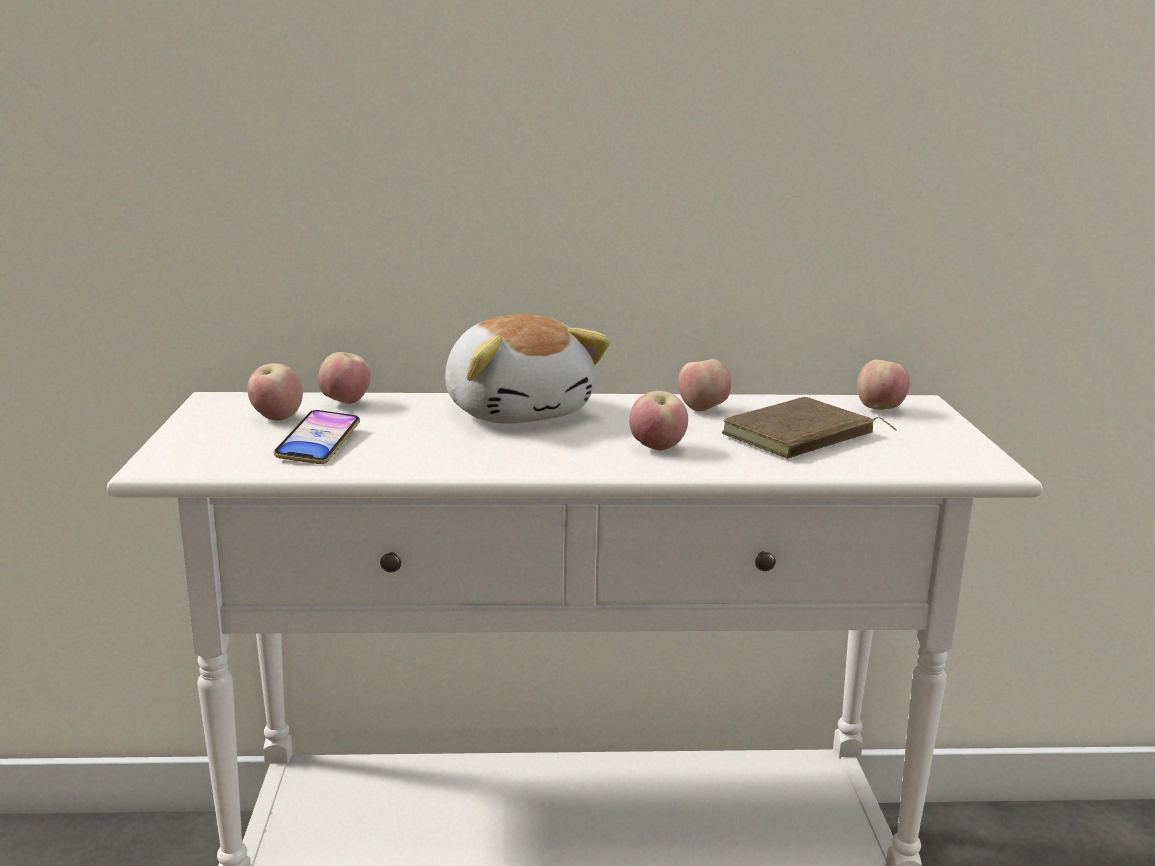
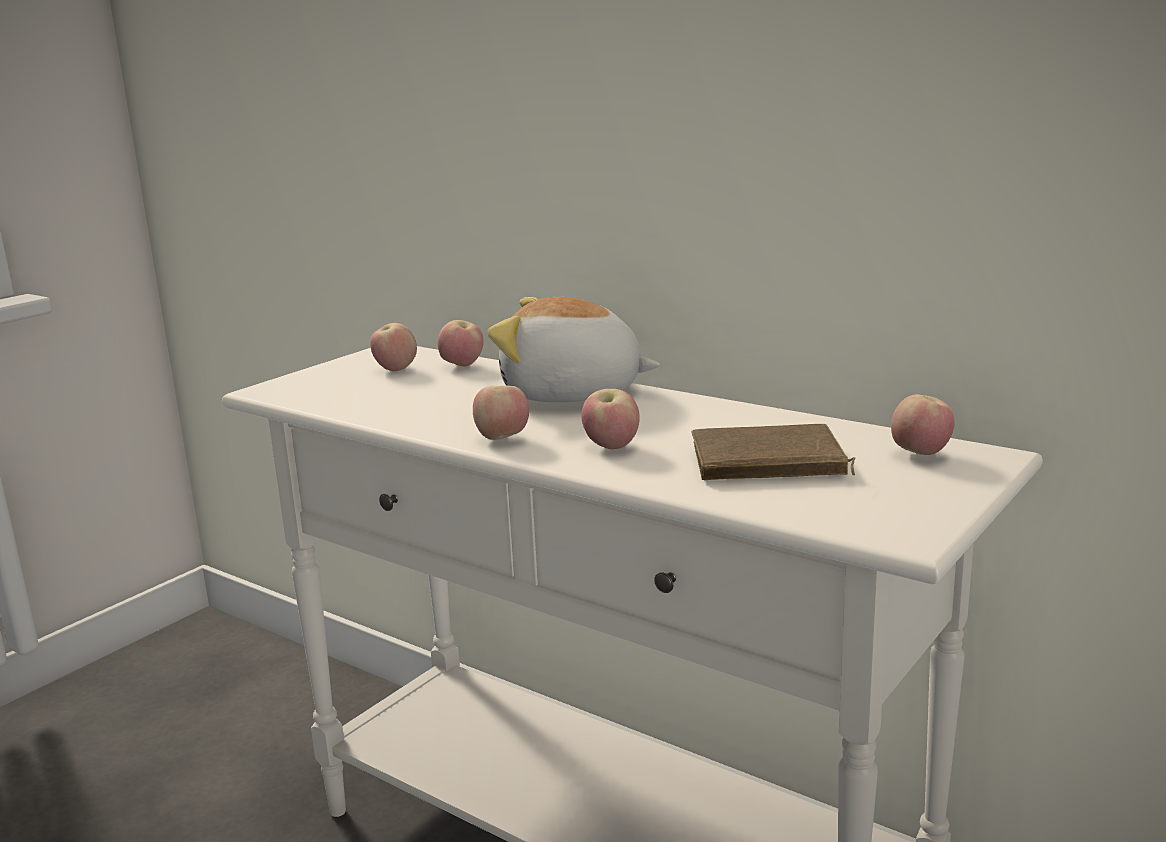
camera: 40 degrees right, 0 degrees up
(318, 444) = (380, 393): phone -> none
(518, 411) = (572, 394): plush toy -> plush toy turned 90 degrees clockwise
(703, 410) = (732, 421): apple -> apple (502, 439)

